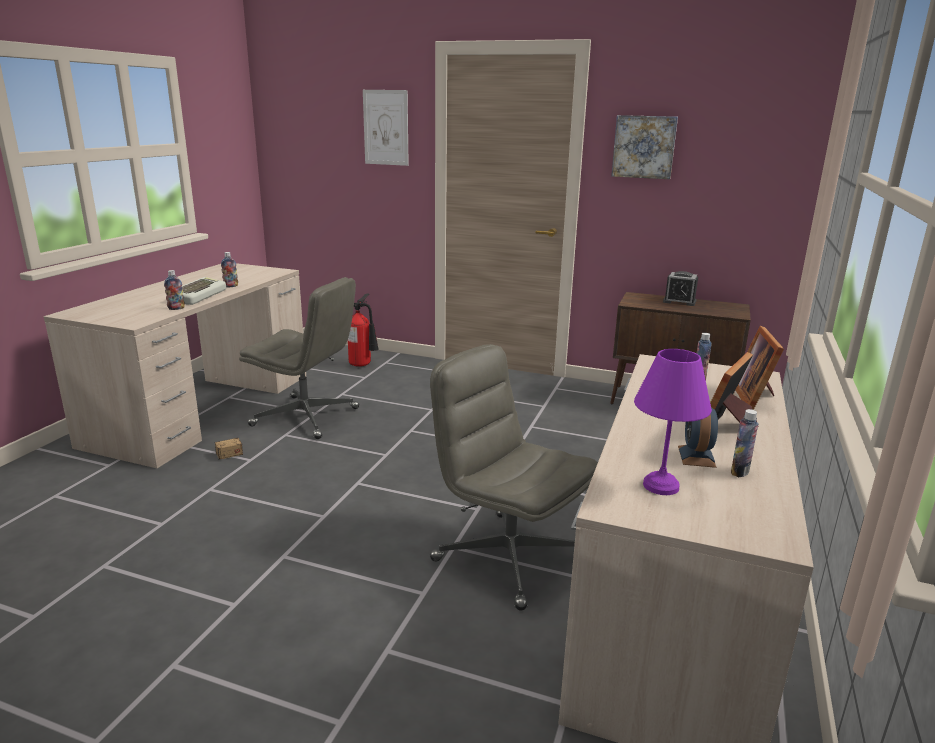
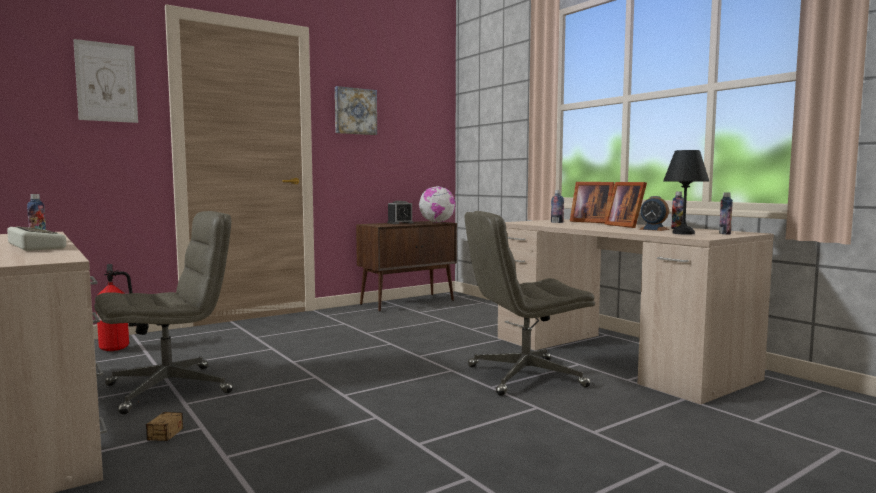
camera: 55 degrees left, 15 degrees down
(176, 308) = (56, 251): bottle -> bottle (724, 233)
(662, 485) = (682, 233): purple table lamp -> black table lamp
(729, 311) = (437, 222): none -> globe

